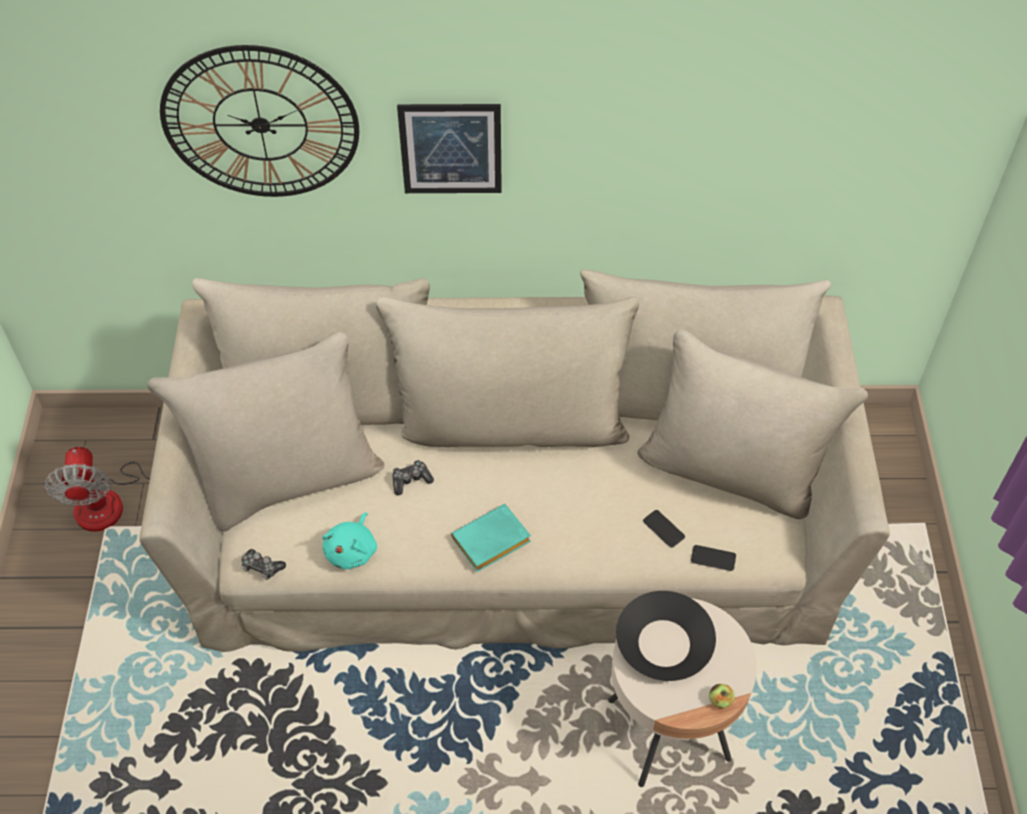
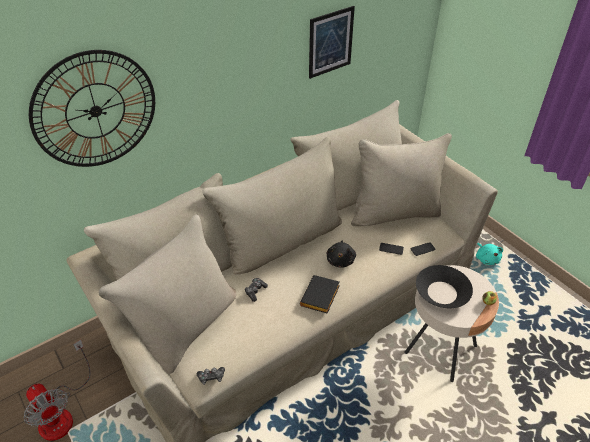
camera: 35 degrees left, 10 degrees down
(352, 550) = (254, 340): turquoise plush toy -> turquoise plush toy (486, 258)
(451, 149) = (205, 93): picture -> picture (330, 42)
(490, 543) = (320, 298): turquoise book -> black book
(570, 502) = (340, 260): none -> black plush toy

